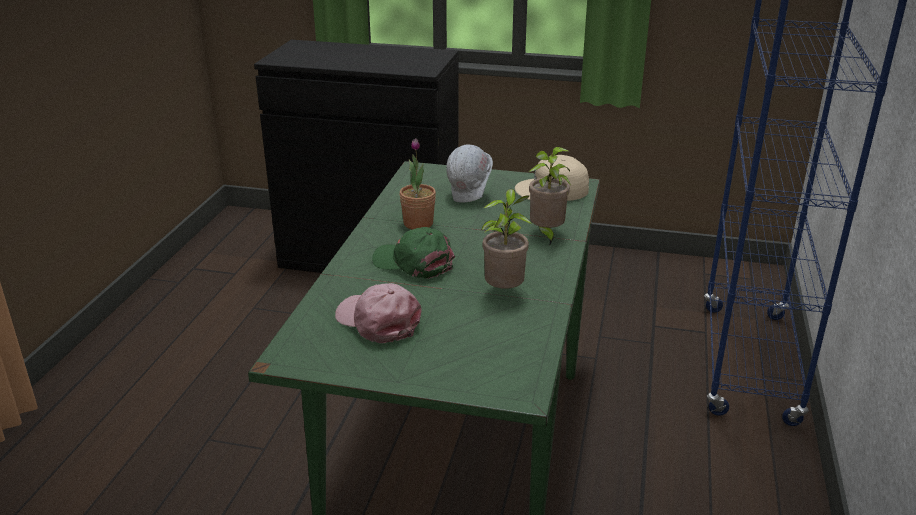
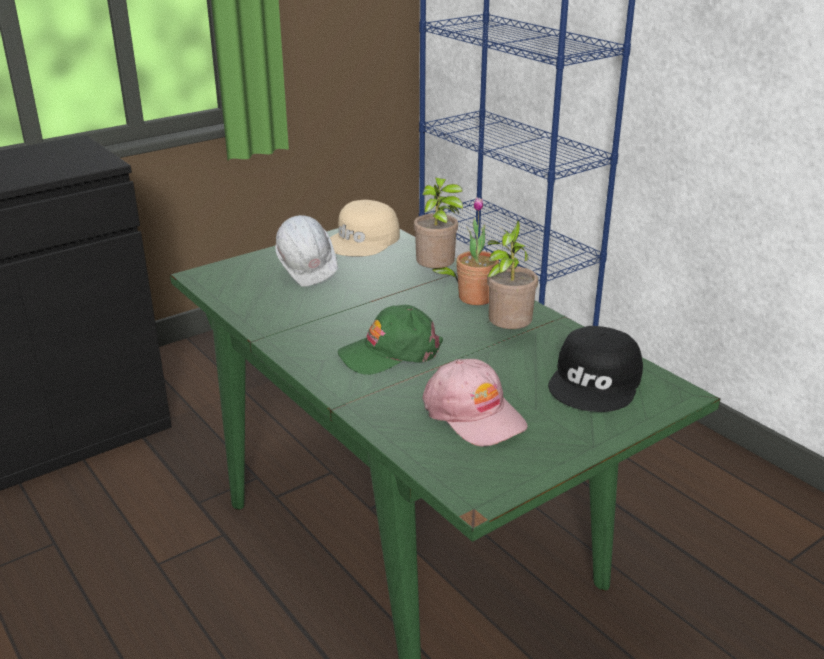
camera: 50 degrees left, 0 degrees up
(378, 321) = (474, 414): pink cap -> pink cap turned 120 degrees counterclockwise
(418, 223) = (317, 320): potted plant -> potted plant (476, 297)
(488, 352) = (596, 382): none -> black cap

